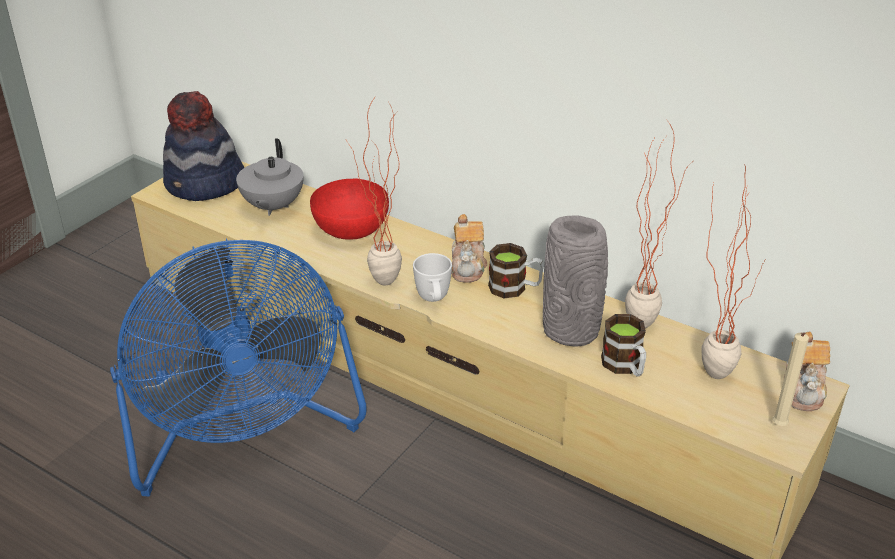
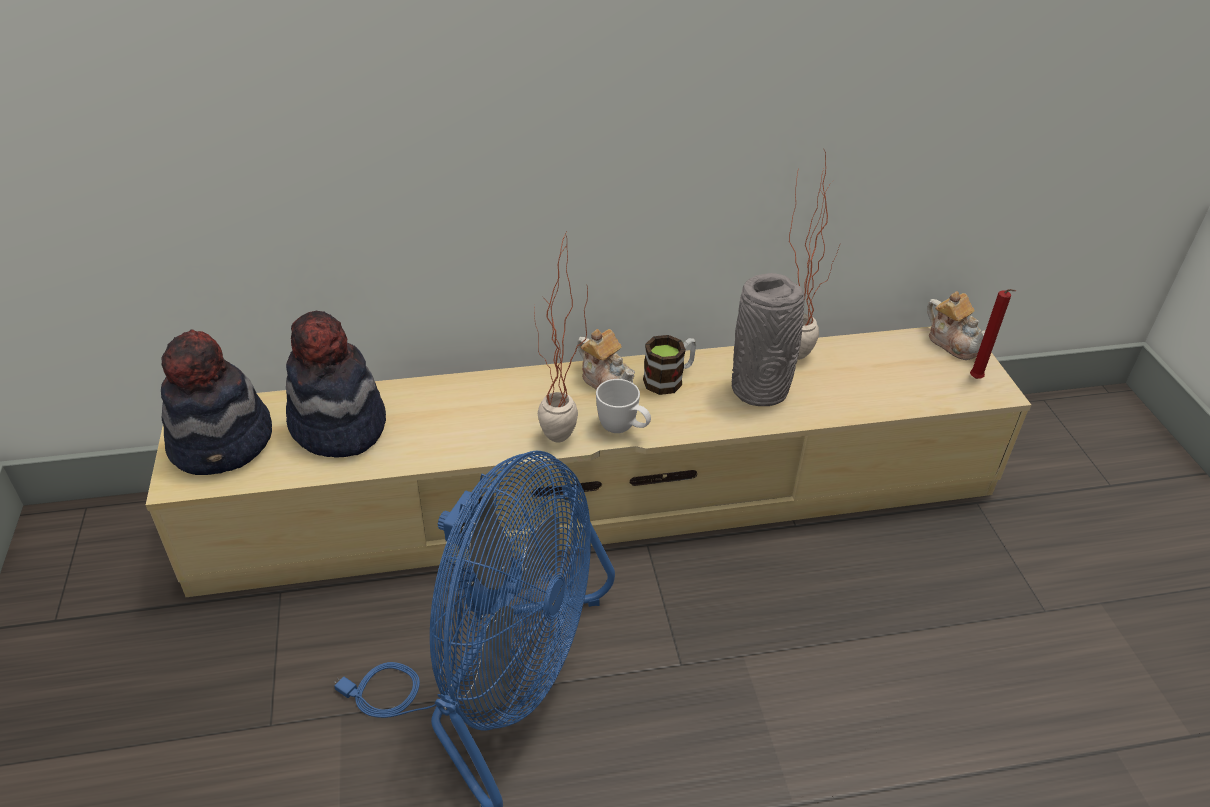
camera: 45 degrees left, 5 degrees up
(272, 207) = (338, 426): grey teapot -> hat
(350, 228) = (450, 404): red bowl -> none
(625, 366) = (834, 396): mug -> none
(711, 366) = (882, 360): potted plant -> none
(778, 427) = (976, 380): beige candle -> red candle

